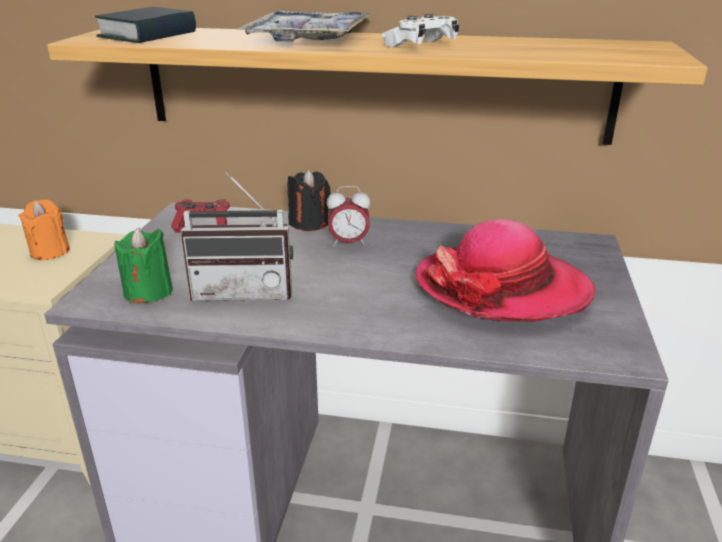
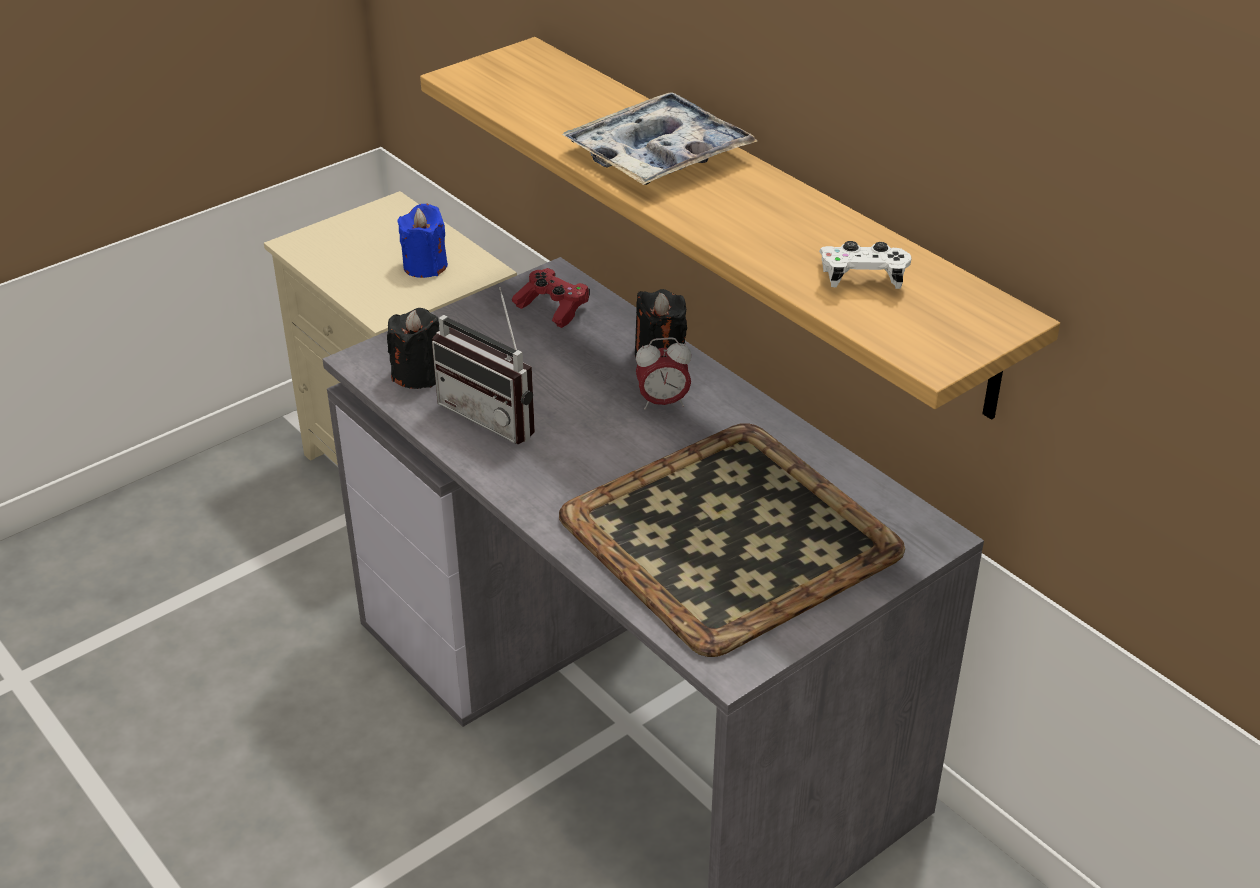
camera: 40 degrees right, 10 degrees up
(50, 252) = (425, 266): orange candle -> blue candle
(148, 35) = (528, 84): book -> none
(148, 292) = (418, 374): green candle -> black candle
(348, 243) = (662, 403): alarm clock -> alarm clock turned 45 degrees counterclockwise
(421, 45) = (741, 217): white game controller -> white game controller (862, 279)
(501, 288) = (733, 535): hat -> tray

